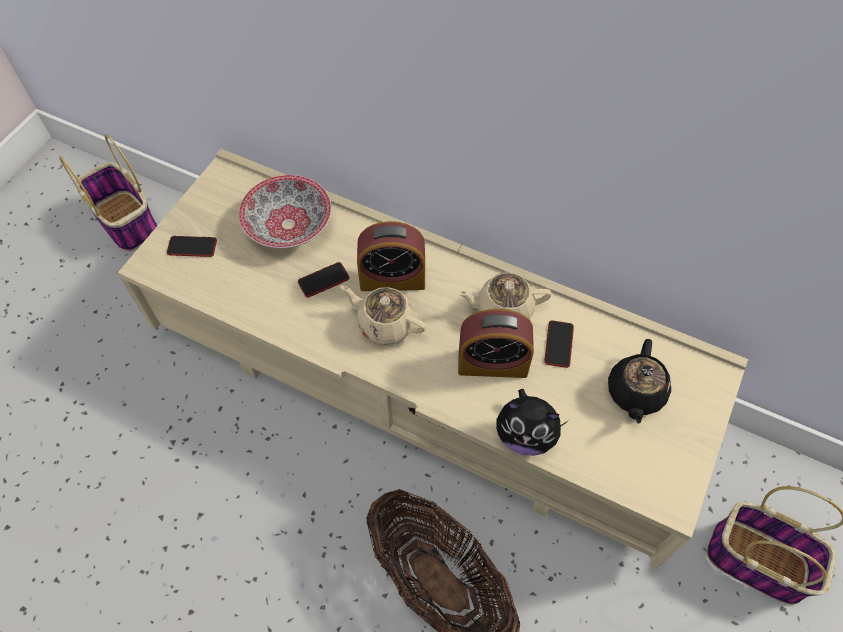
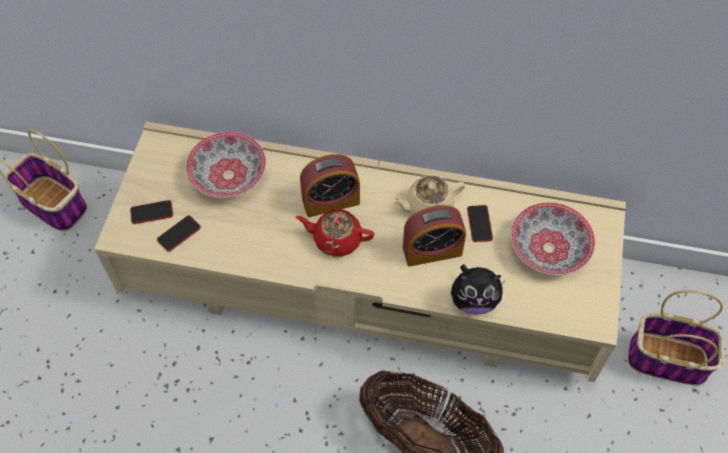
camera: 15 degrees left, 0 degrees up
(323, 280) = (274, 215): phone -> phone (179, 234)
(385, 323) = (336, 239): beige teapot -> red teapot
(635, 393) = (548, 248): black teapot -> bowl

